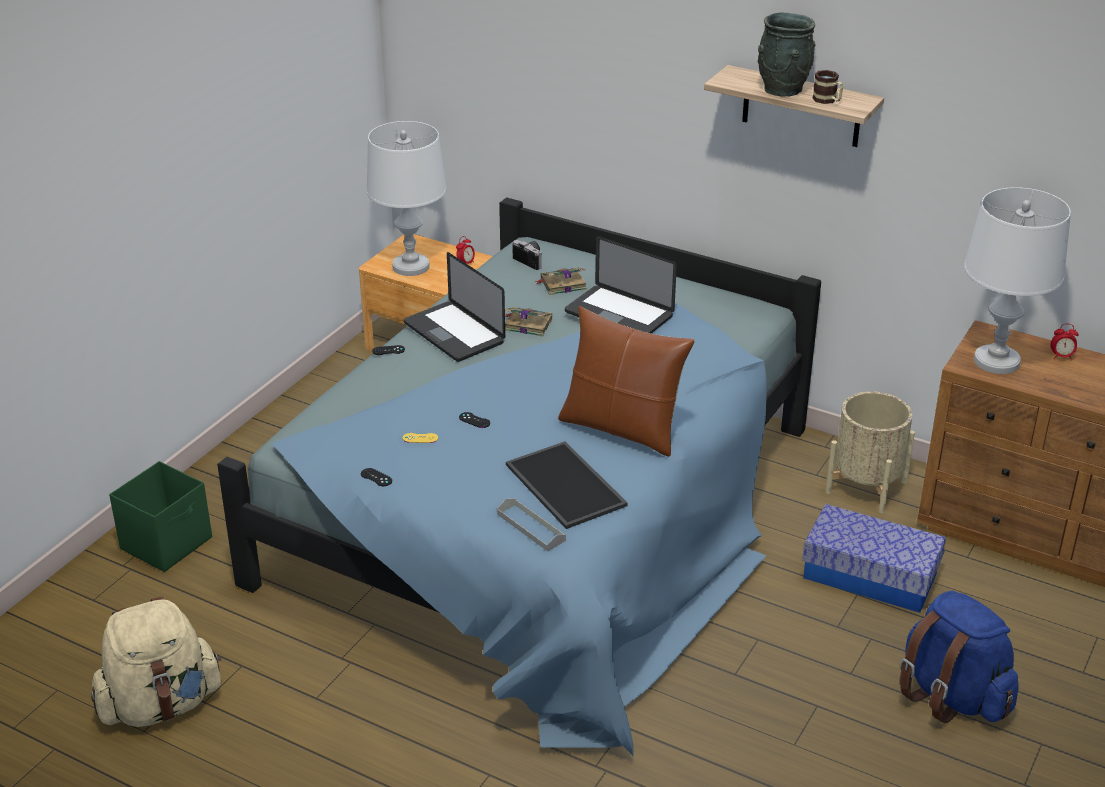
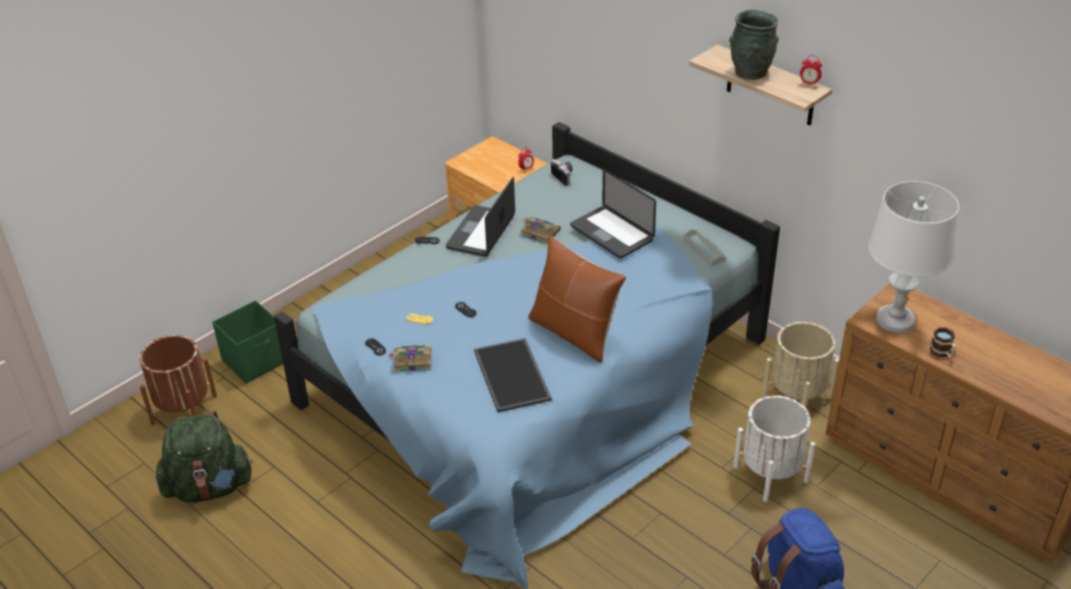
camera: 15 degrees right, 5 degrees up
(89, 616) = (184, 409): none -> brown planter
(161, 705) = (209, 487): beige backpack -> green backpack
(411, 266) = (484, 166): white table lamp -> none
(454, 333) = (481, 232): laptop -> laptop turned 45 degrees clockwise
(531, 527) = (472, 406): grey tray -> grey tray (704, 249)
(562, 284) = (580, 201): book -> book (412, 360)
(828, 100) = (782, 87): mug -> mug (943, 353)
(870, 576) = (770, 474): storage box -> white planter
(1061, 357) = (953, 324): alarm clock -> alarm clock (809, 84)

